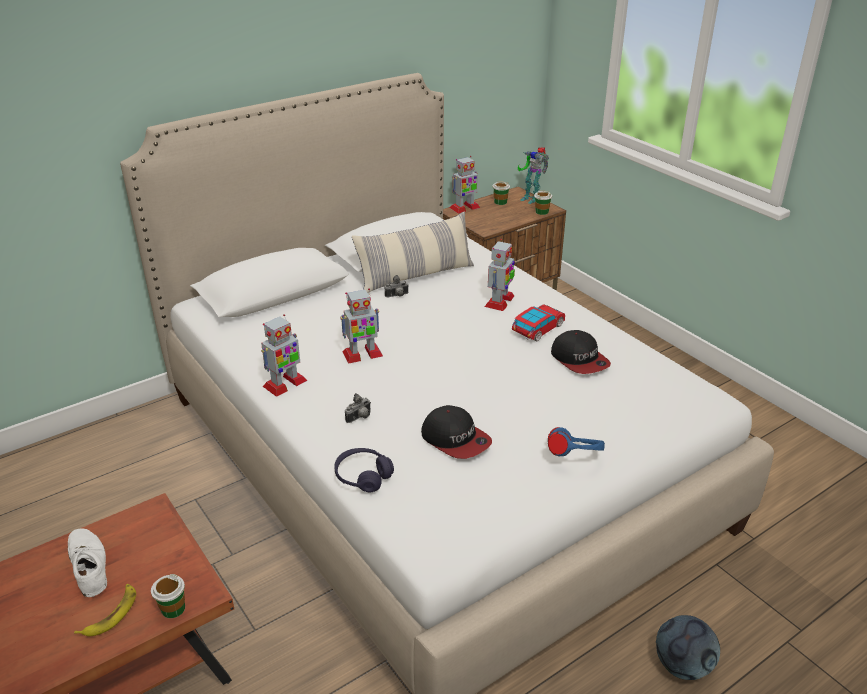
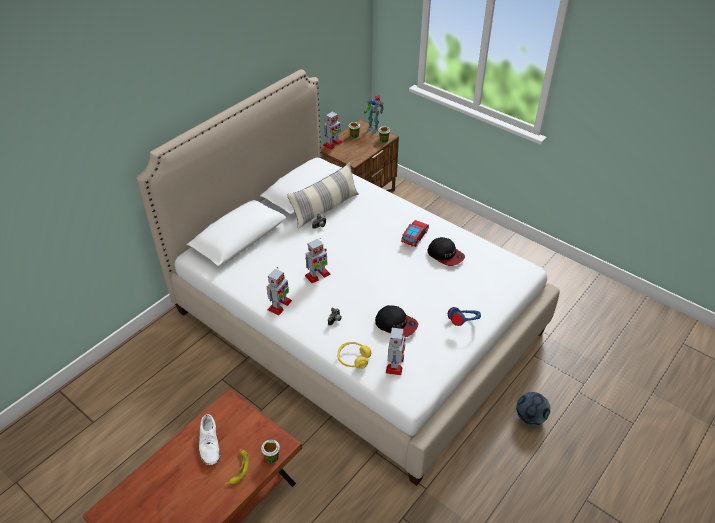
camera: 15 degrees left, 10 degrees up
(89, 566) = (210, 443): white shoe -> white shoe turned 150 degrees counterclockwise
(363, 476) = (353, 358): purple headphones -> yellow headphones
(499, 301) = (384, 220): toy robot -> toy robot (395, 364)

